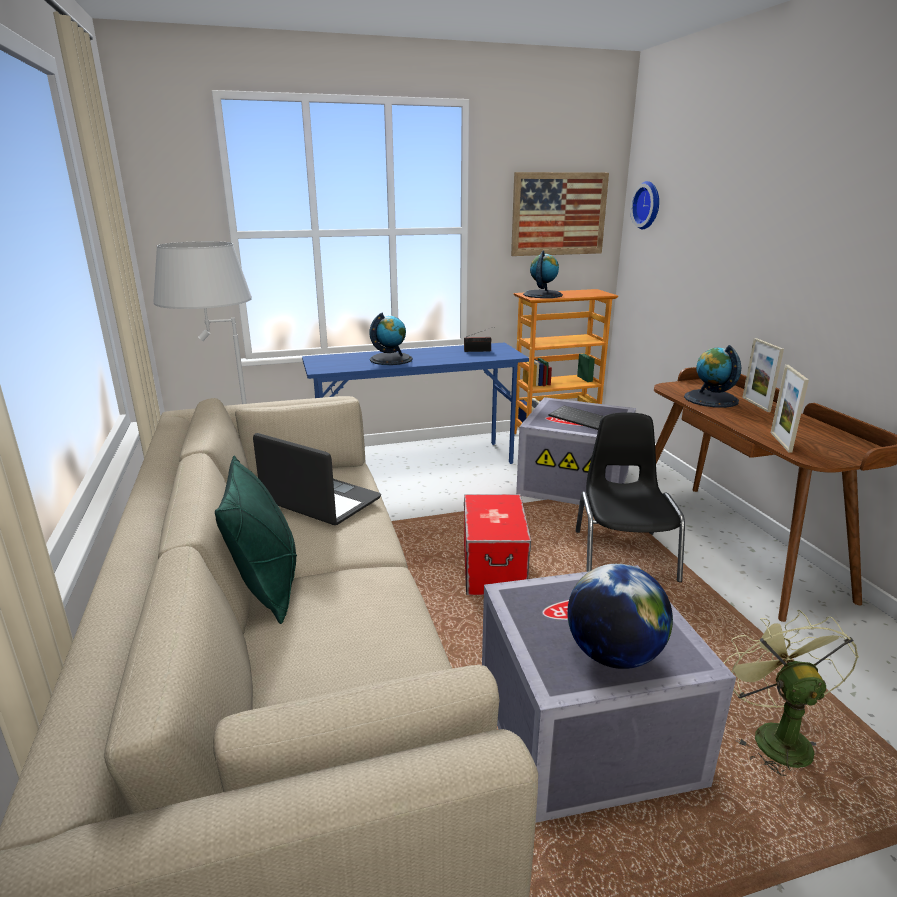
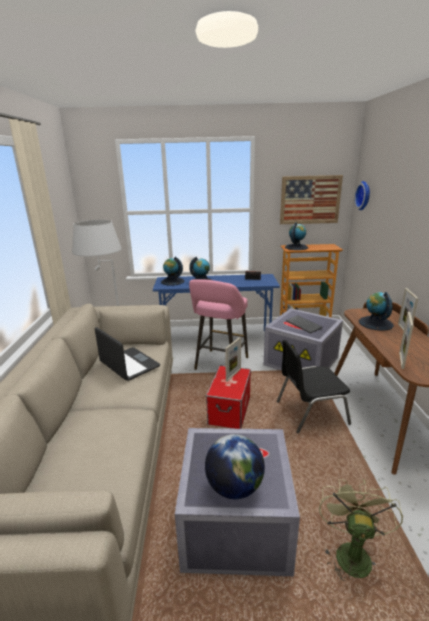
camera: 15 degrees right, 0 degrees up
(268, 586) = (77, 412): green pillow -> none
(337, 361) = (172, 281): none -> globe
(443, 502) = (220, 365): none -> pink stool
(496, 505) = (233, 375): none -> picture frame
(623, 554) = (310, 412): black chair -> black chair turned 120 degrees counterclockwise

